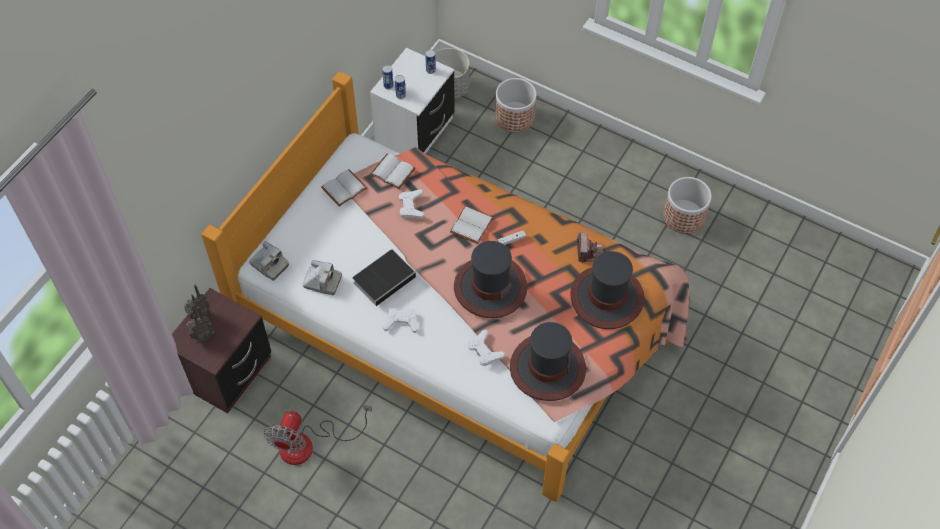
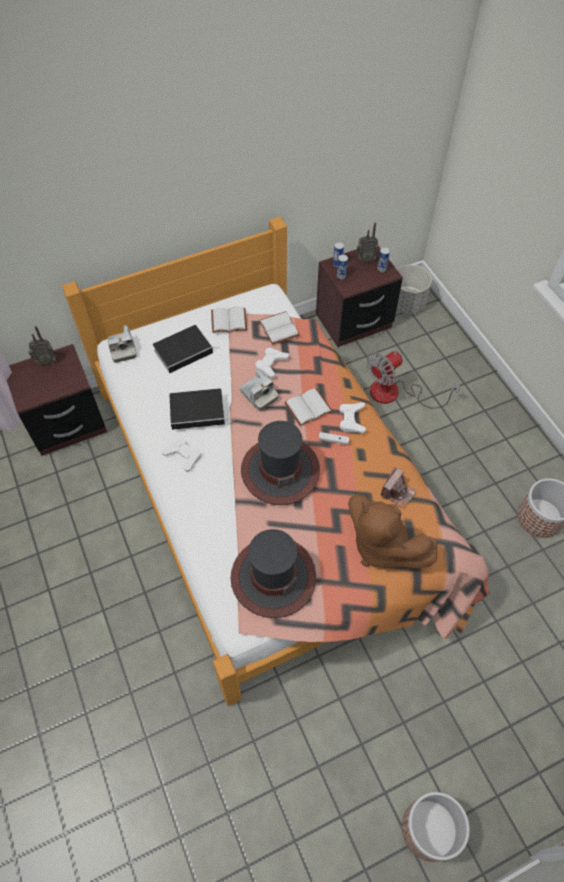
camera: 35 degrees right, 0 degrees up
(202, 337) = (34, 378): radio -> radio (365, 260)
(308, 444) = (76, 518): fan -> fan (395, 394)
(322, 282) = (150, 386): camera -> camera (258, 395)
(325, 235) = (184, 350): none -> book
(414, 130) = (353, 321): white nightstand -> brown nightstand
(484, 350) = (229, 524): white game controller -> white game controller (352, 420)
(515, 117) = (444, 352): planter -> planter (430, 828)
(607, 298) = (382, 545): hat -> brown plush toy

